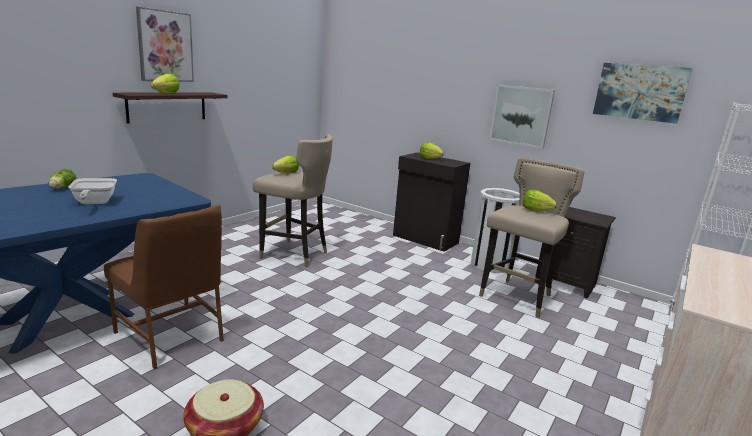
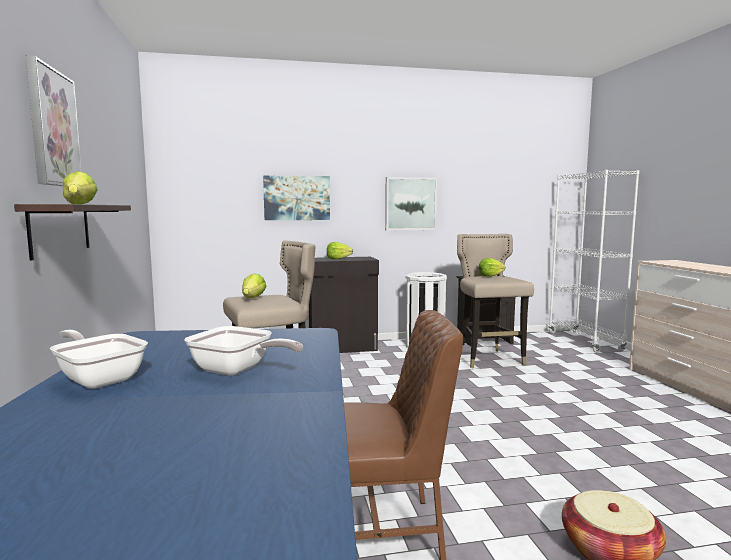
camera: 45 degrees left, 10 degrees down
(62, 188) = (99, 378): lettuce -> frying pan
(640, 92) = (497, 174): picture -> picture (297, 198)

